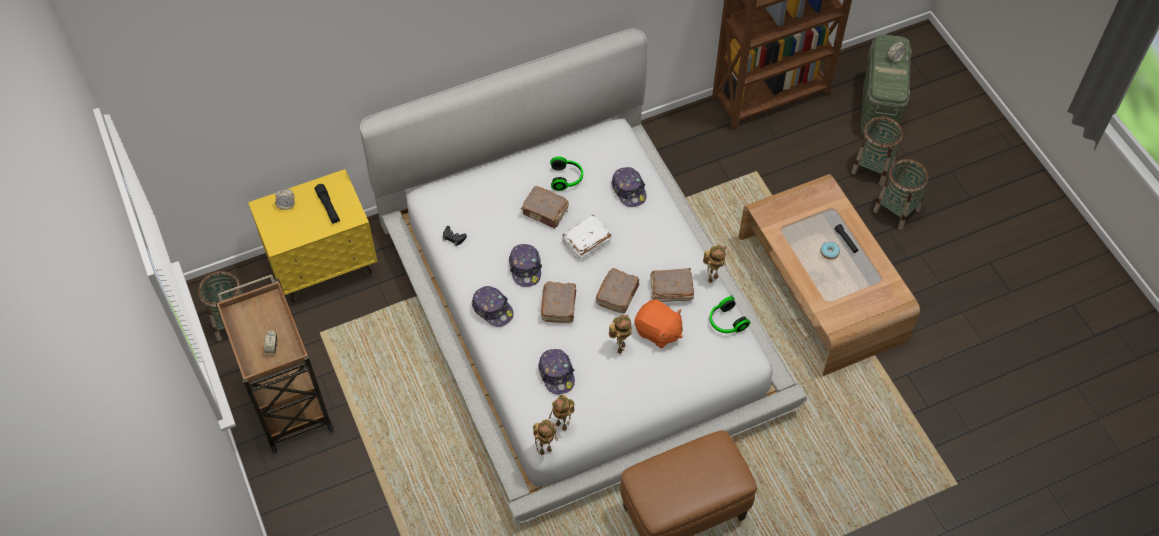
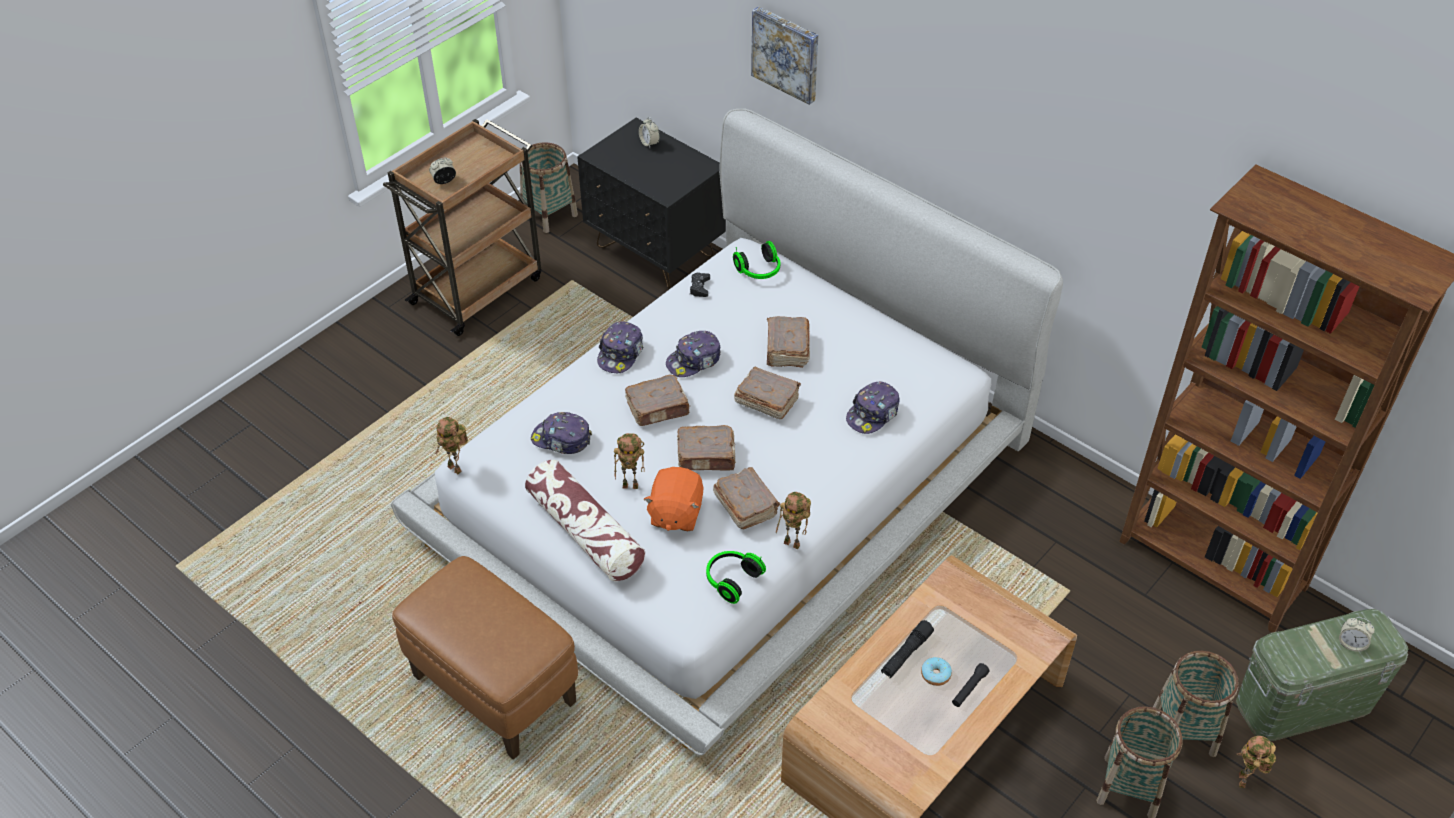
camera: 65 degrees right, 10 degrees down
(324, 266) = (656, 252): yellow nightstand -> black nightstand
(328, 207) = (666, 172): black flashlight -> black flashlight (906, 654)
(380, 60) = (786, 53): none -> picture
(557, 374) = (561, 439): cap -> cap turned 60 degrees clockwise
(563, 425) = (494, 470): toy robot -> toy robot (1244, 782)
(566, 178) = (850, 351): headphones -> headphones (759, 271)
(586, 242) = (766, 400): white book -> brown book
(647, 389) = (585, 532): none -> pillow

